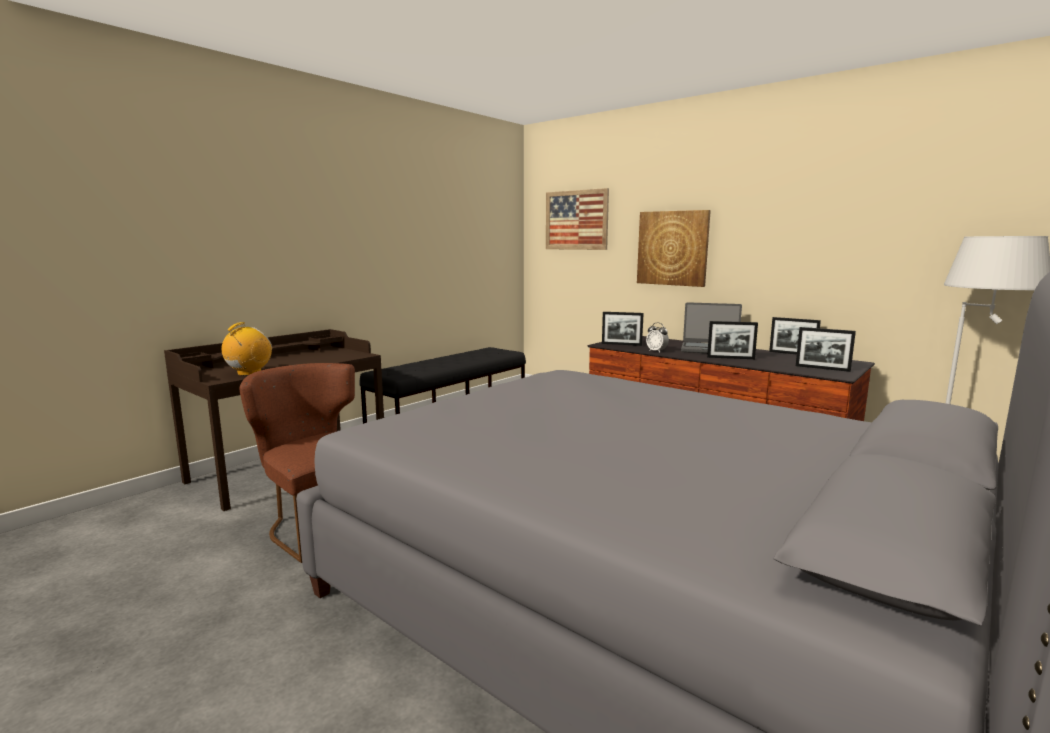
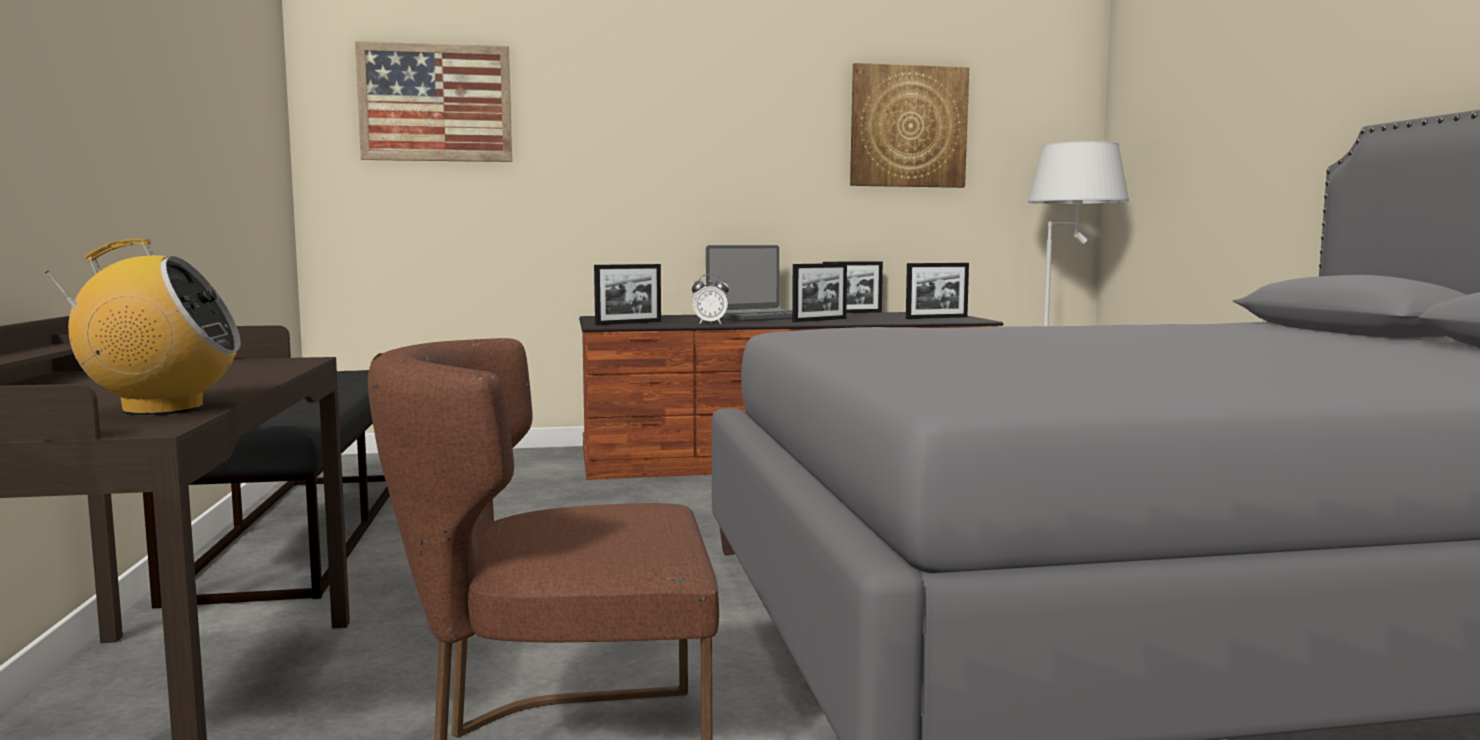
camera: 50 degrees left, 5 degrees down
(249, 373) = (161, 409): radio -> radio turned 105 degrees clockwise
(672, 248) = (645, 160): picture -> picture (908, 127)

